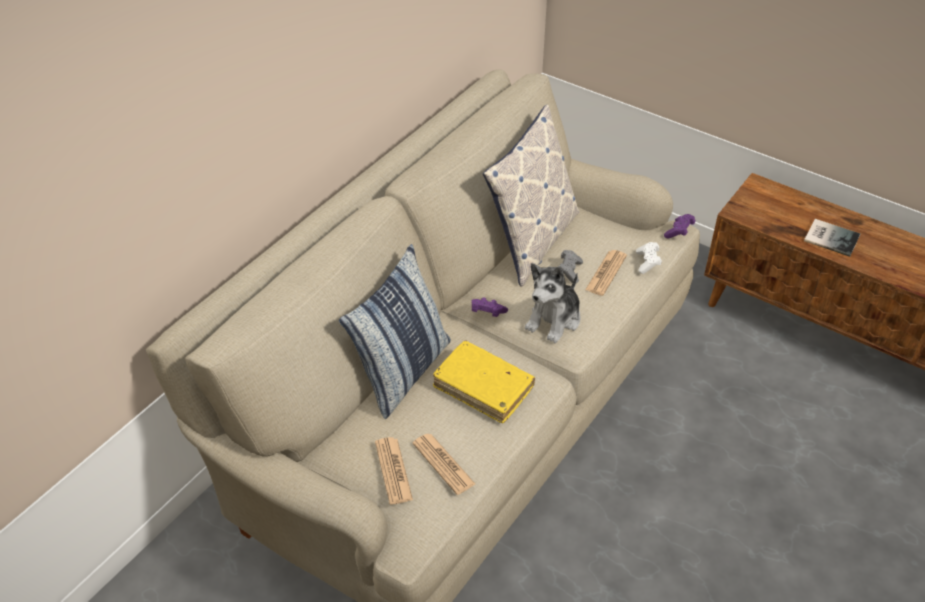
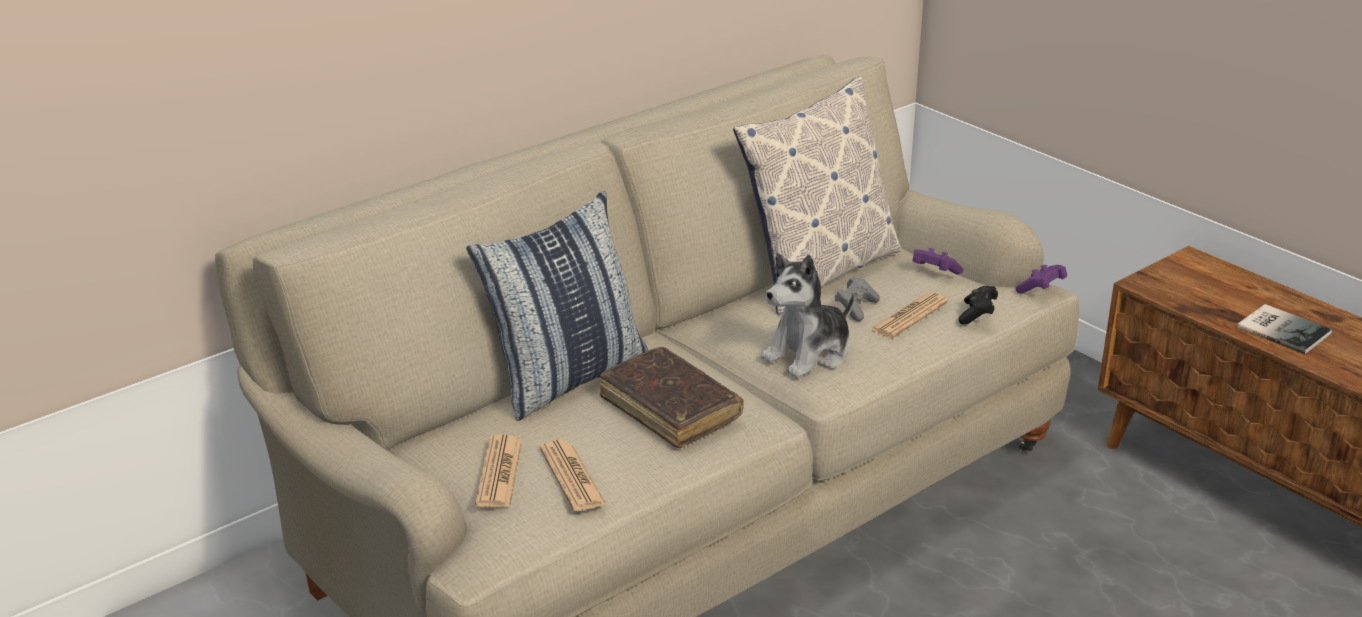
camera: 15 degrees right, 15 degrees down
(483, 387) = (670, 409): yellow book -> brown book
(487, 313) = (716, 335): purple game controller -> purple game controller (934, 272)
(647, 263) = (977, 315): white game controller -> black game controller

